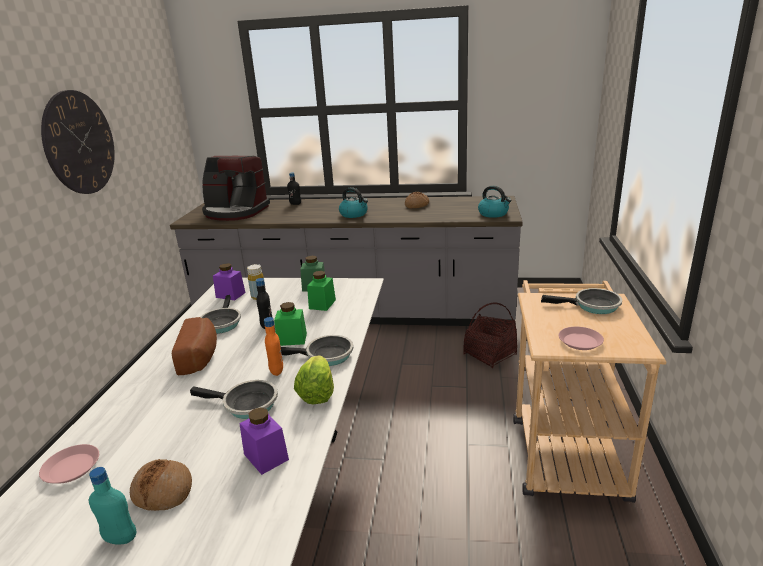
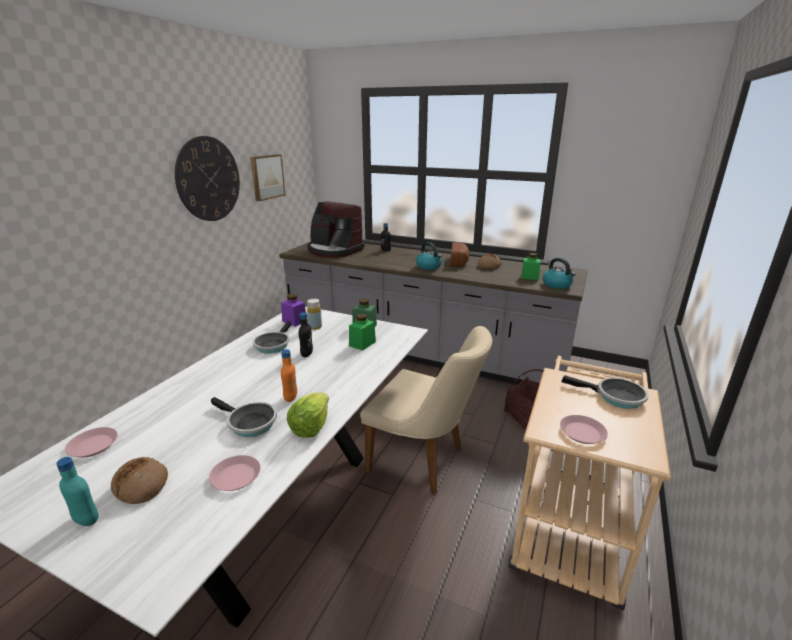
camera: 15 degrees right, 0 degrees up
(140, 134) = (266, 177): none -> picture
(201, 356) = (241, 371): bread -> bread (459, 262)
(266, 457) = (236, 477): purple jar -> pink plate
(292, 339) = (319, 371): green jar -> green jar (529, 277)
(325, 356) = (338, 393): frying pan -> none
(403, 420) = (424, 461): none -> beige chair

